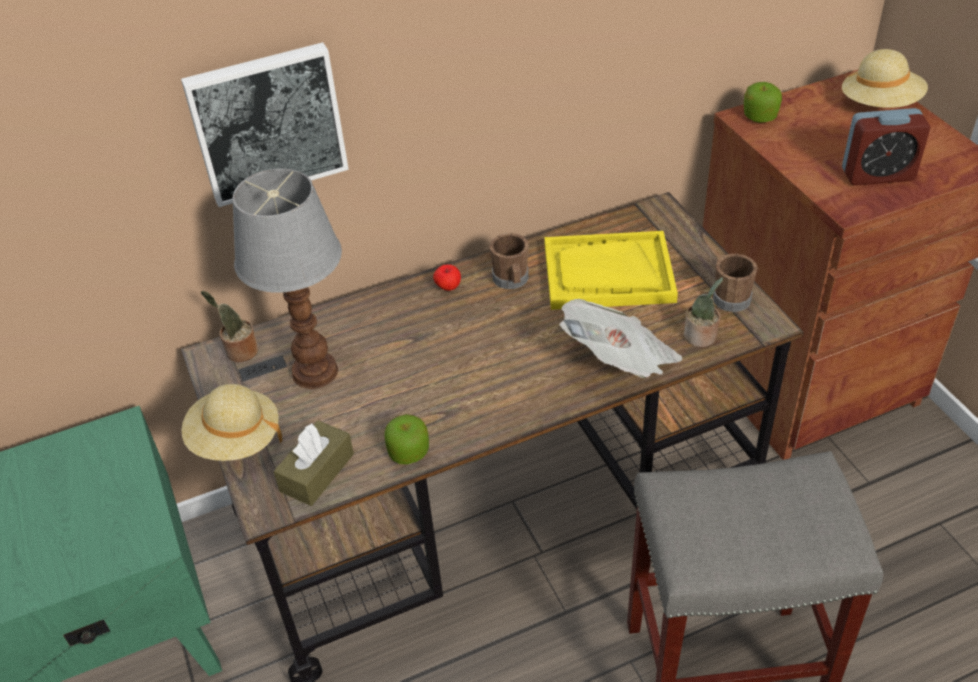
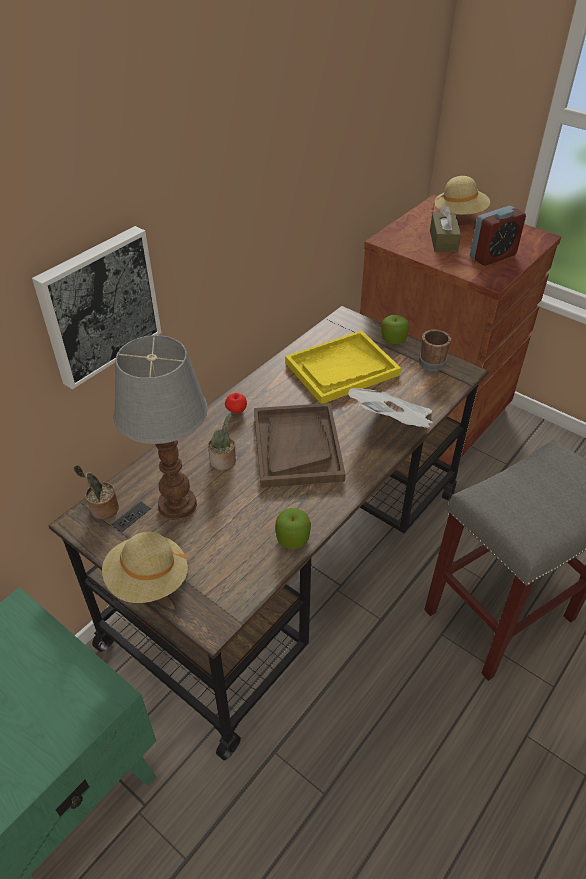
camera: 30 degrees left, 0 degrees up
(317, 472) = (233, 580): brown tissue box -> brown tissue box (443, 241)
(486, 350) = (297, 446): none -> brown tray
(511, 280) = (279, 393): brown mug -> none
(701, 337) = (431, 392): potted plant -> potted plant (224, 461)
(760, 116) = (395, 237): apple -> apple (393, 339)

